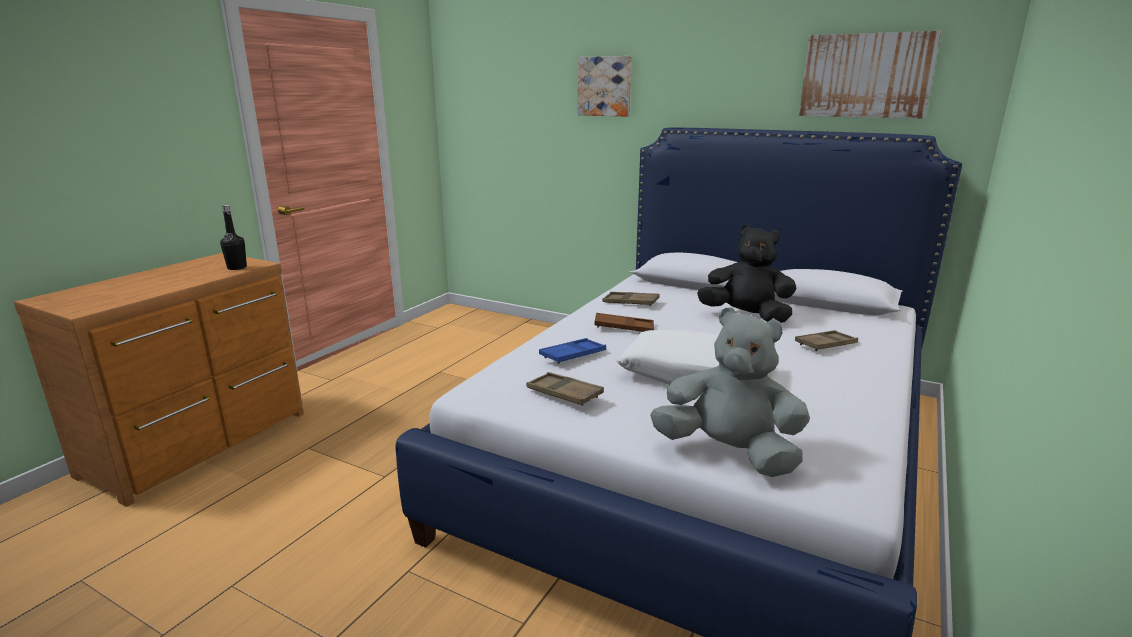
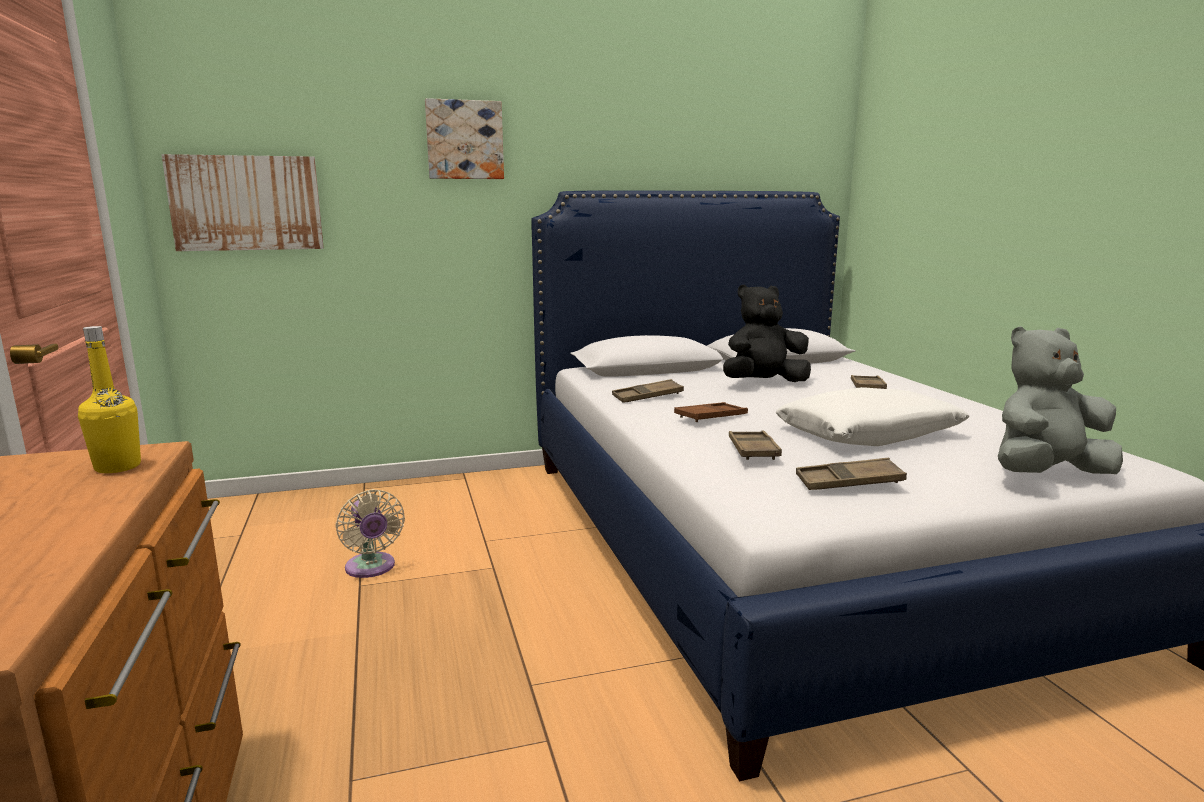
camera: 45 degrees left, 5 degrees down
(237, 267) = (118, 467): black bottle -> yellow bottle
(457, 365) = (371, 568): none -> beige fan
(573, 355) = (753, 450): blue tray -> brown tray
(866, 76) = (751, 136): picture -> picture (246, 203)

